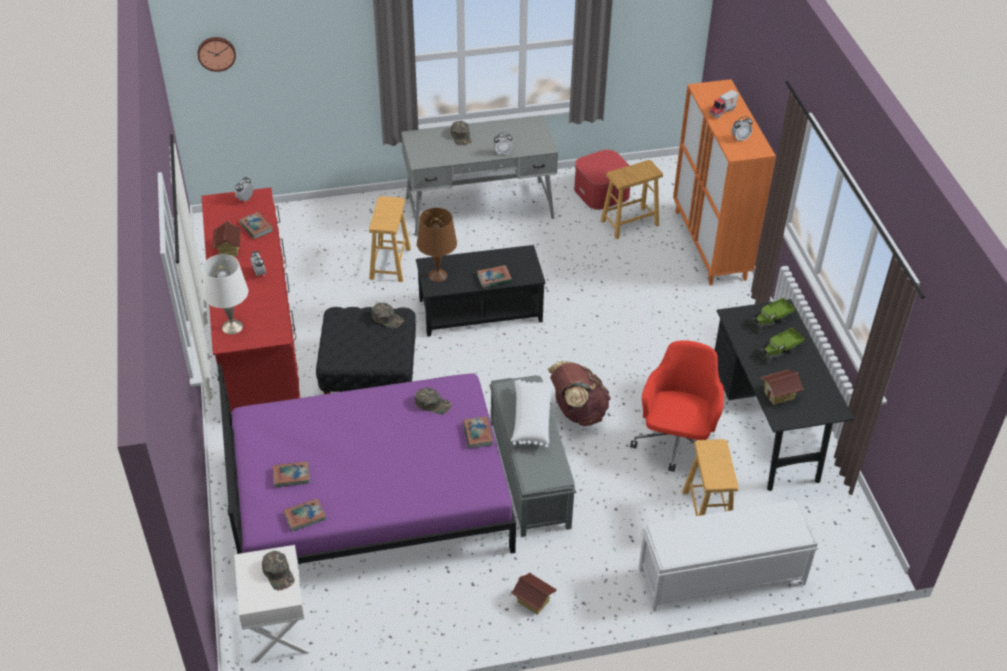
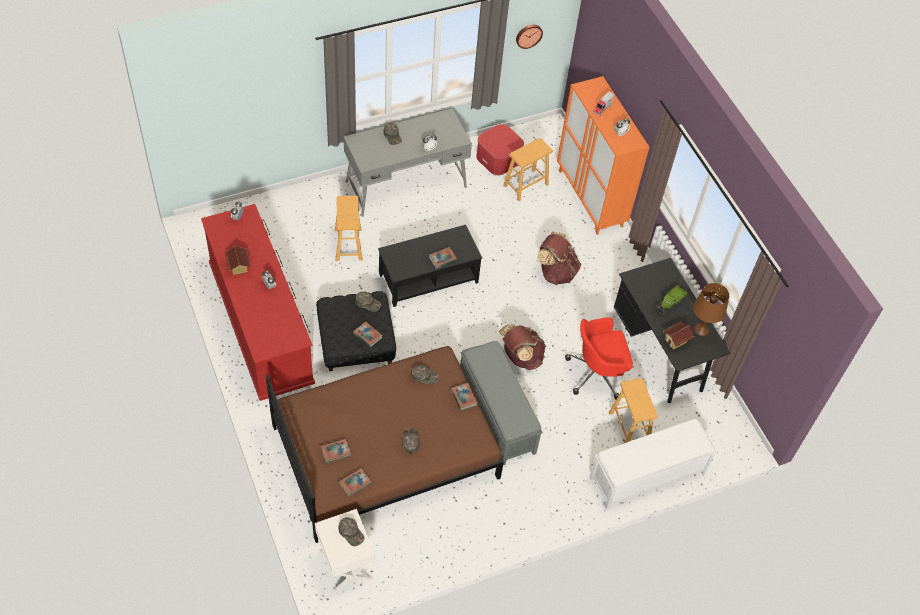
camera: 15 degrees left, 10 degrees up
(216, 53) = (197, 100): wall clock -> wall clock (528, 35)
(232, 326) = (262, 336): white table lamp -> none
(256, 227) = (254, 243): book -> book (367, 335)
(370, 499) = (385, 451): purple bed -> brown bed
(392, 476) = (410, 441): none -> green cap
(438, 275) = (399, 261): brown table lamp -> brown table lamp (701, 329)
(531, 419) = (499, 379): white pillow -> none
(533, 601) = (521, 515): toy house -> none
(647, 321) = (556, 272): none -> brown backpack
(676, 443) = (597, 373): red office chair -> red office chair turned 105 degrees counterclockwise
(770, 320) = (659, 278): toy truck -> none

